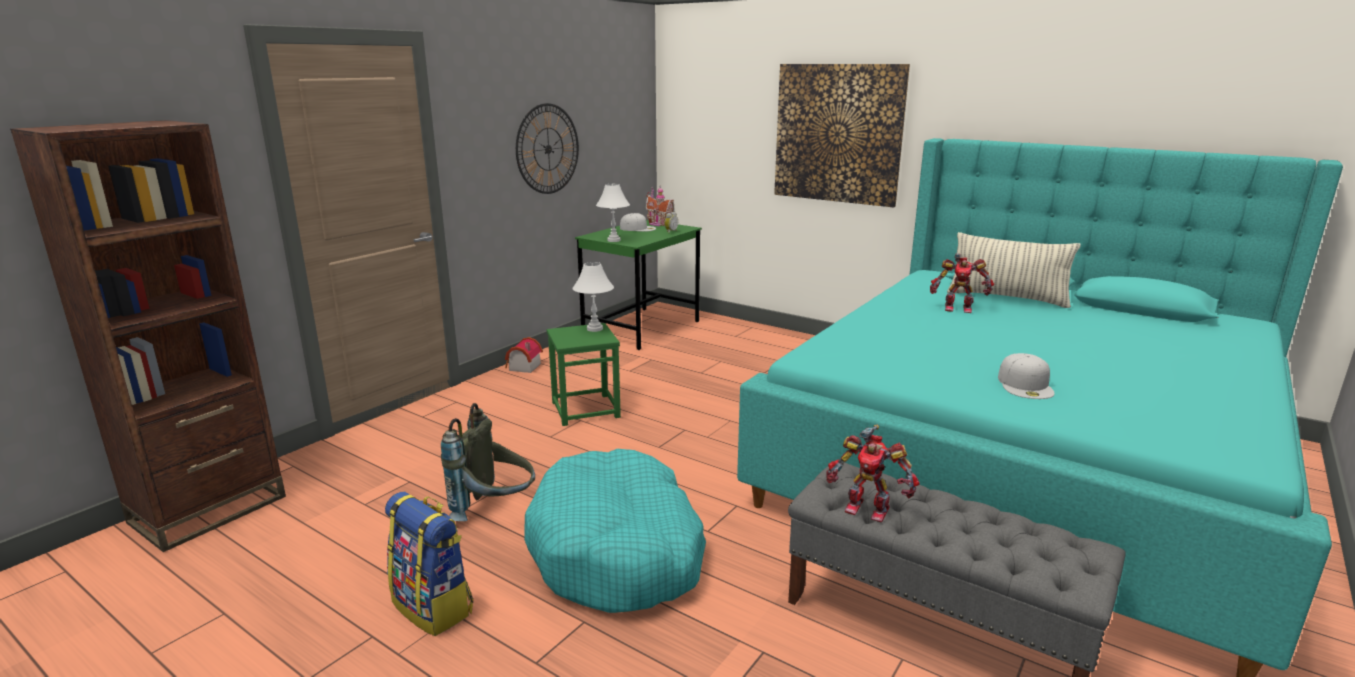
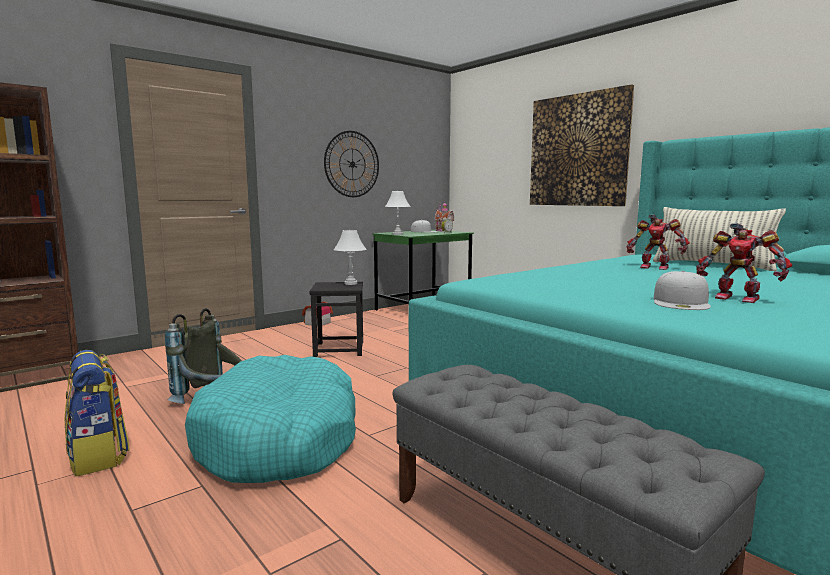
camera: 15 degrees right, 10 degrees down
(585, 409) = (339, 349): green stool -> black stool
(867, 508) = (464, 395): toy robot -> toy robot (737, 298)

